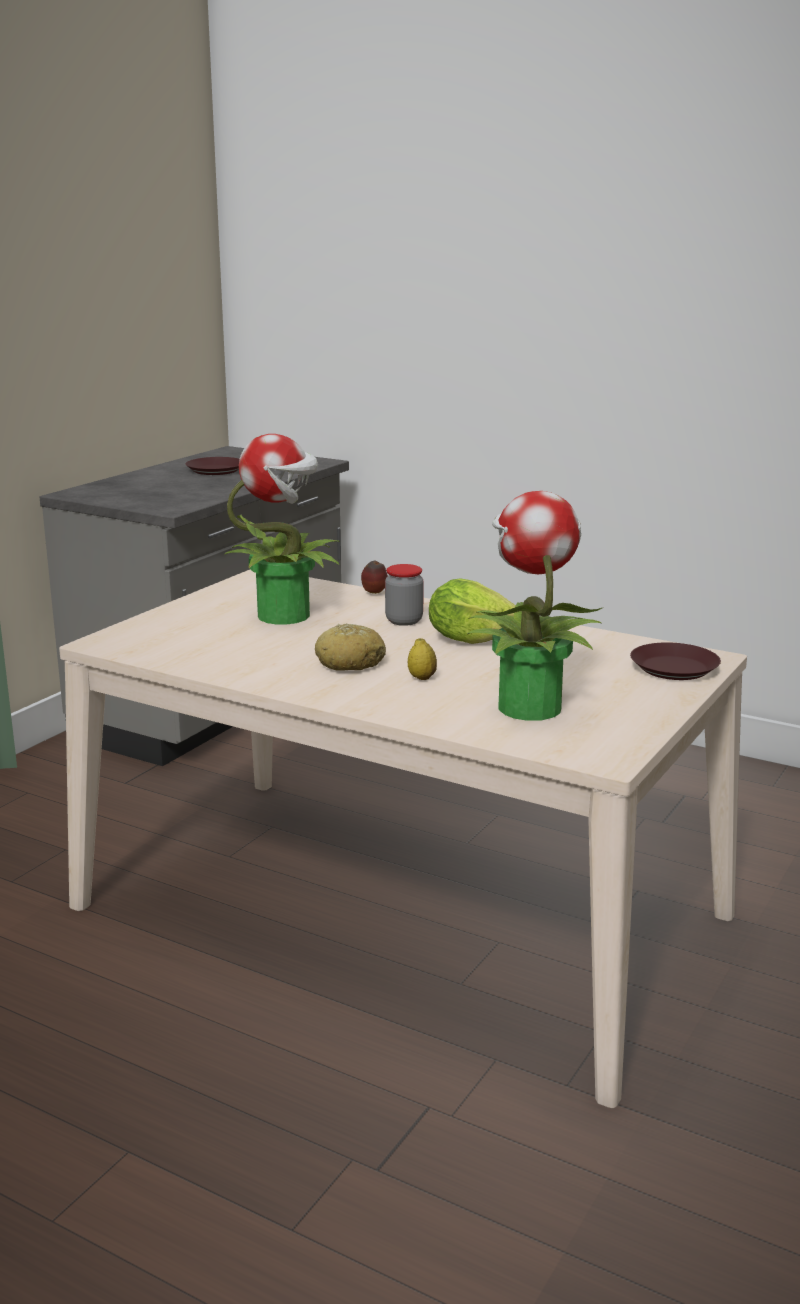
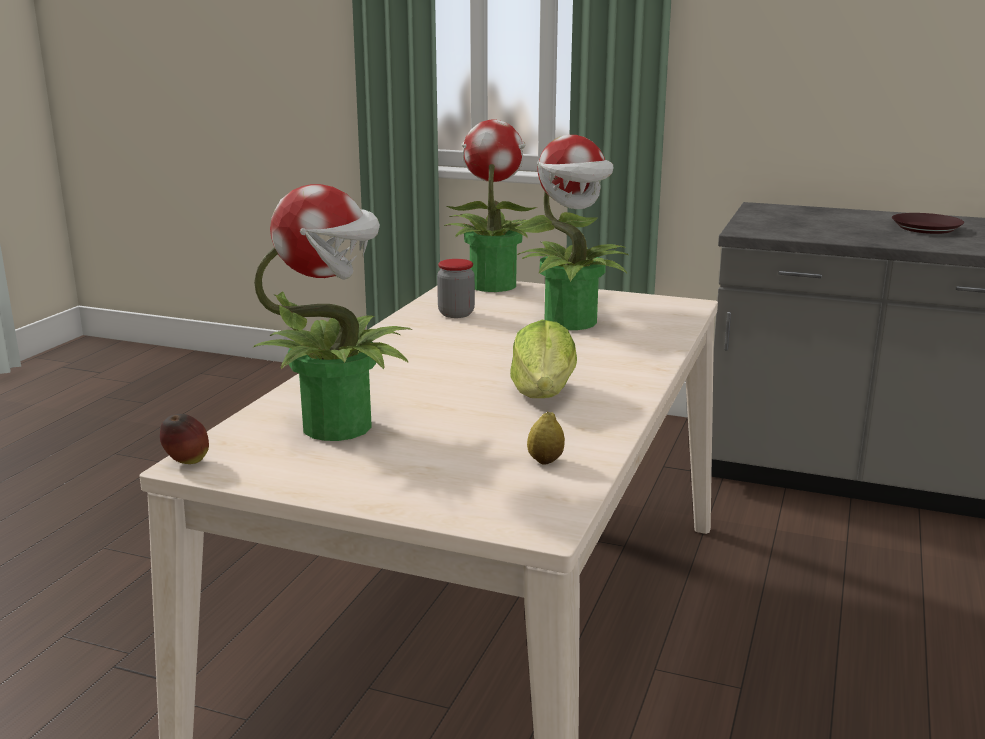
camera: 80 degrees right, 0 degrees up
(124, 633) = (492, 285): none -> potted plant
(350, 662) = (449, 353): bread -> none
(374, 594) = (670, 346): apple -> apple (187, 462)
(404, 621) = (587, 363): jar -> jar (456, 314)
(422, 678) = (415, 380): lemon -> lemon (545, 461)
(675, 669) = (484, 501): brown plate -> none

